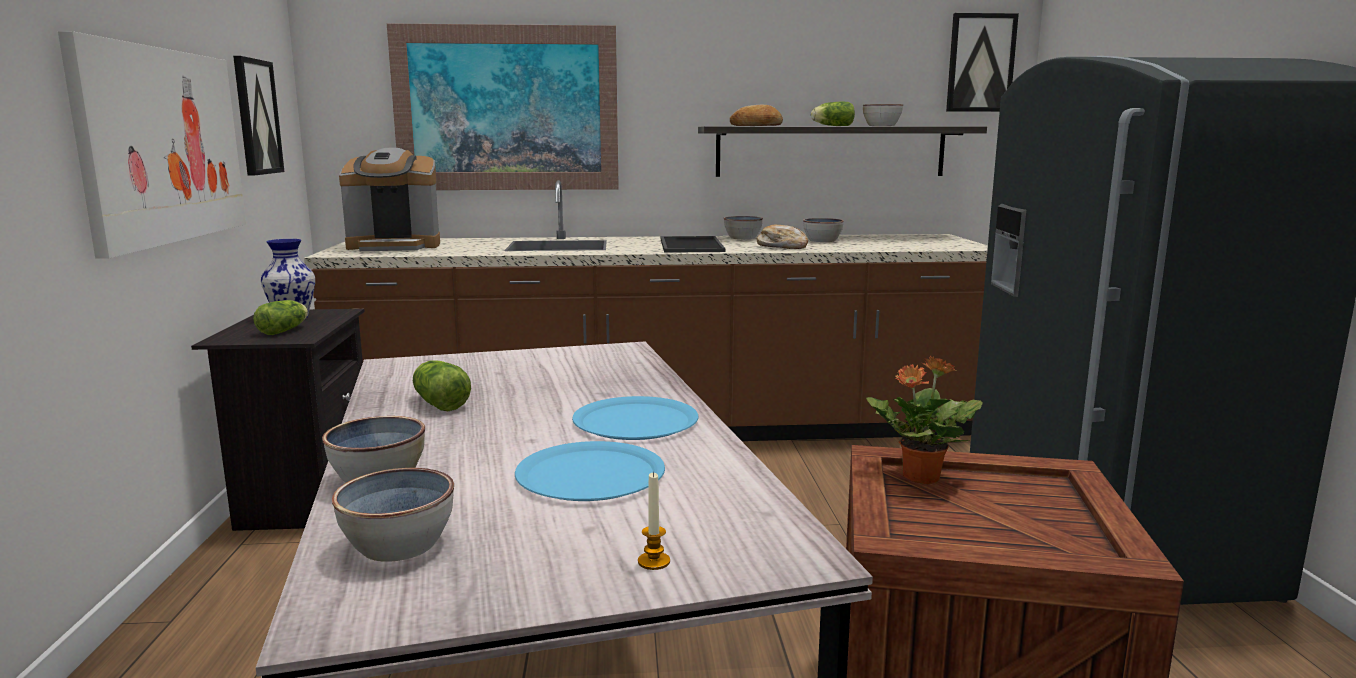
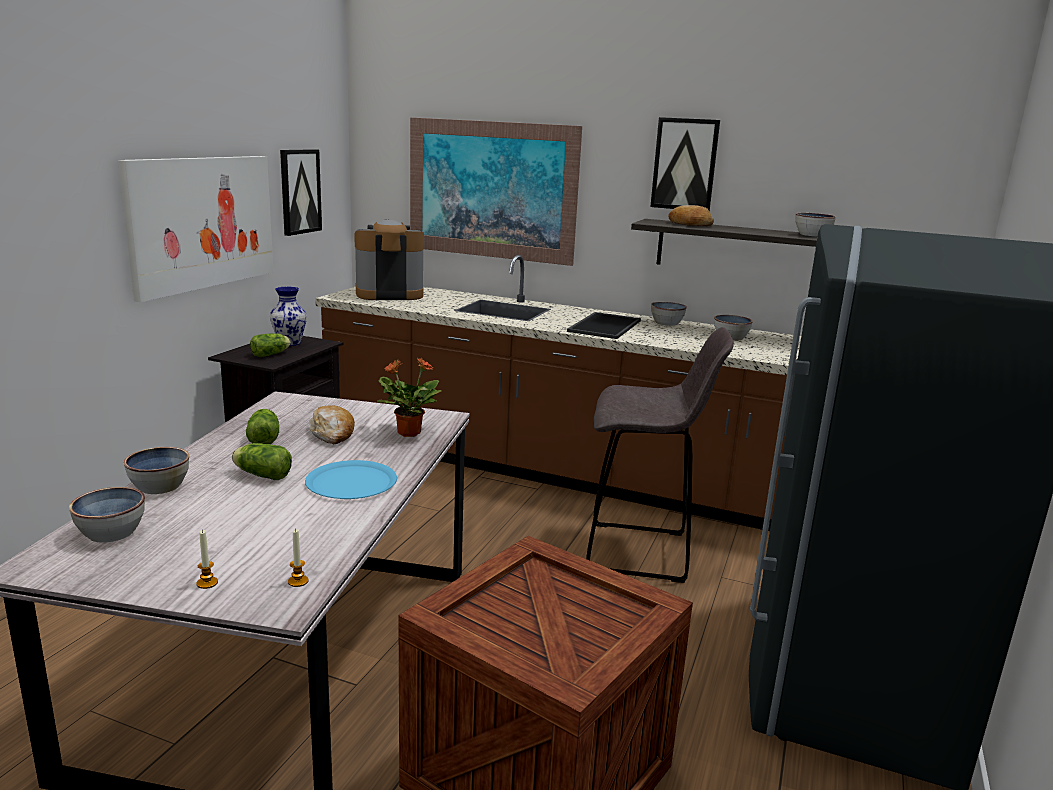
camera: 25 degrees right, 5 degrees up
(395, 246) = (389, 294): coffee machine -> coffee machine turned 150 degrees clockwise
(591, 474) = (265, 515): blue plate -> none
(766, 527) = (298, 581): none -> candle
(782, 247) = (678, 340): bread -> bread (332, 433)
(810, 483) = (641, 552): none -> grey stool
(831, 126) = (758, 231): lettuce -> lettuce (261, 475)
(919, 477) = (541, 576): potted plant -> potted plant (408, 433)
(980, 63) = (937, 179): picture -> picture (684, 164)

